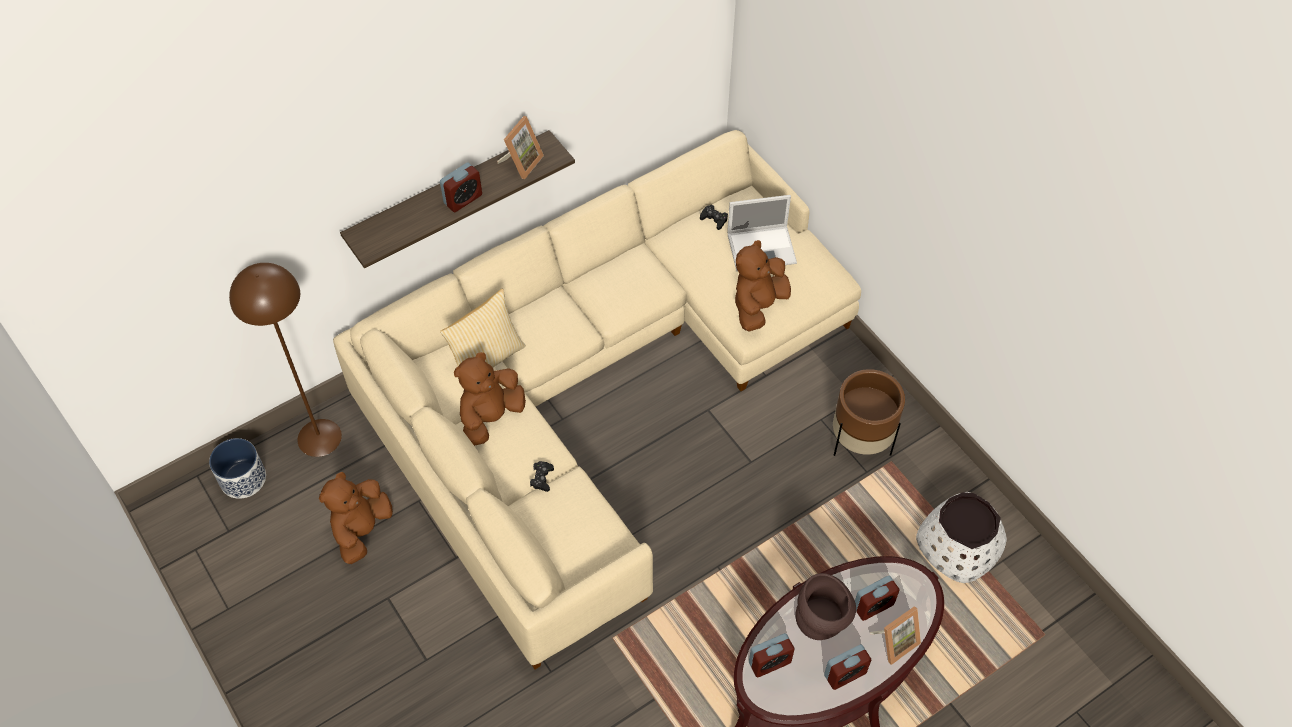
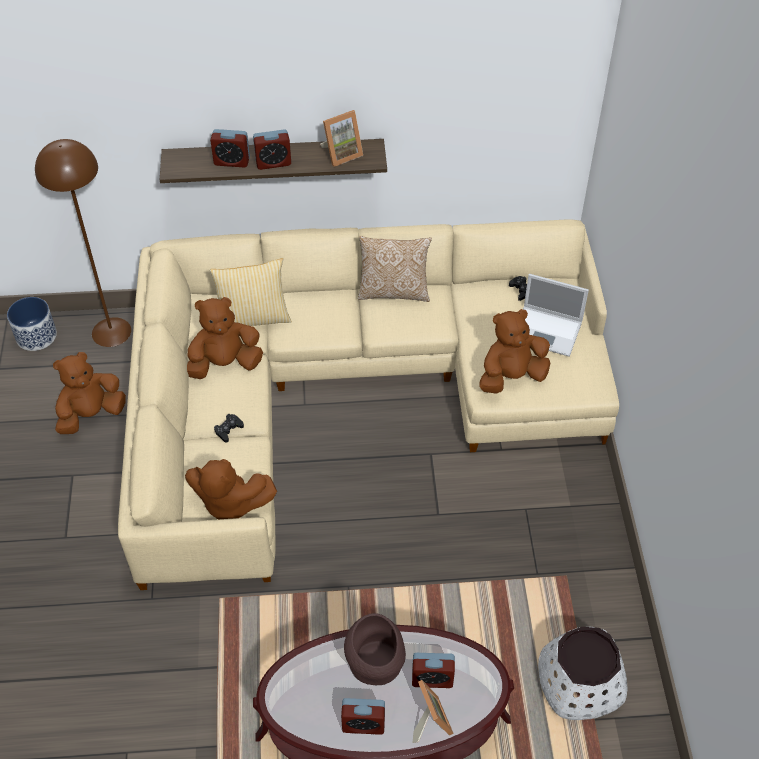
camera: 30 degrees right, 5 degrees down
(593, 546) = (229, 503): none -> brown plush toy
(600, 272) = (394, 291): none -> pillow
(769, 663) = (304, 677): alarm clock -> alarm clock (232, 161)
(860, 441) = (549, 545): brown planter -> none
(894, 642) = (429, 721): picture frame -> picture frame turned 105 degrees counterclockwise

